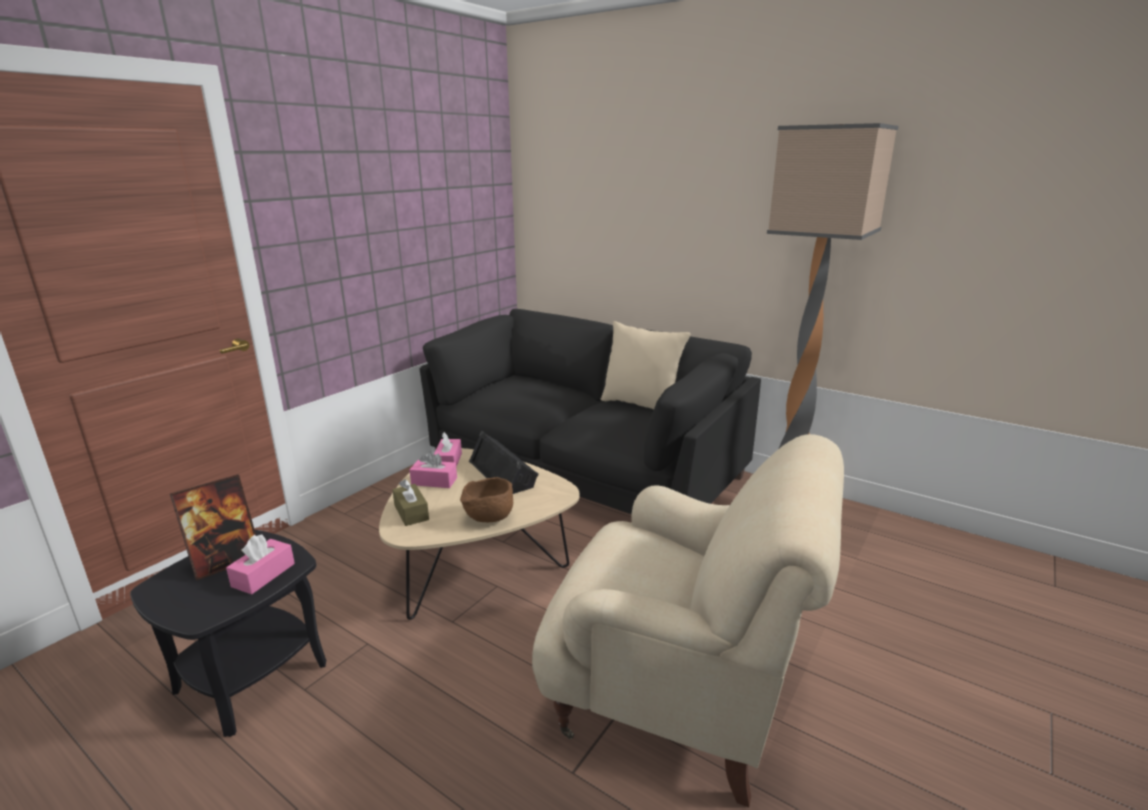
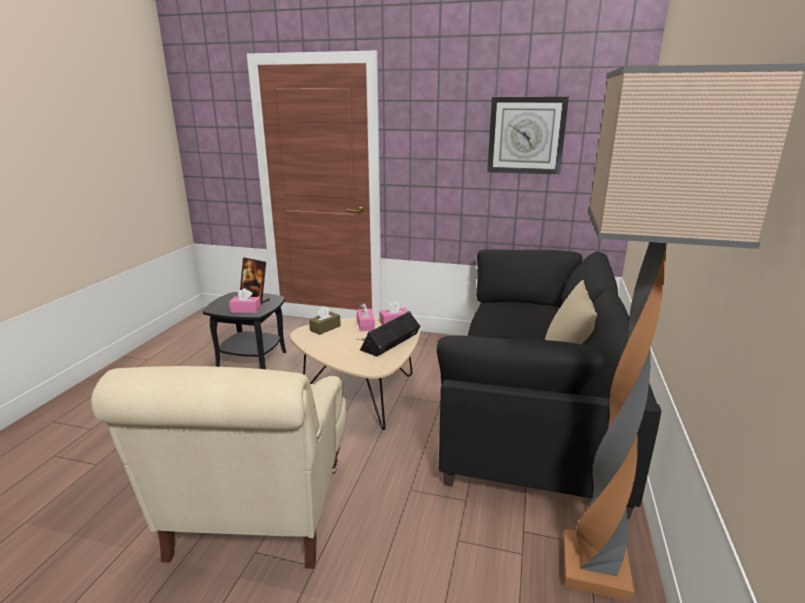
camera: 70 degrees right, 0 degrees up
(427, 194) = (526, 135): none -> wall clock
(489, 518) = (328, 351): brown bowl -> none

